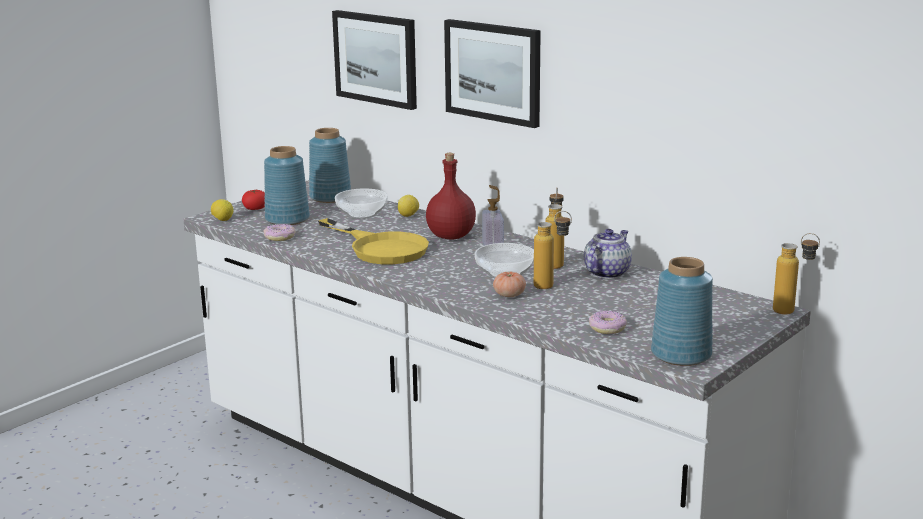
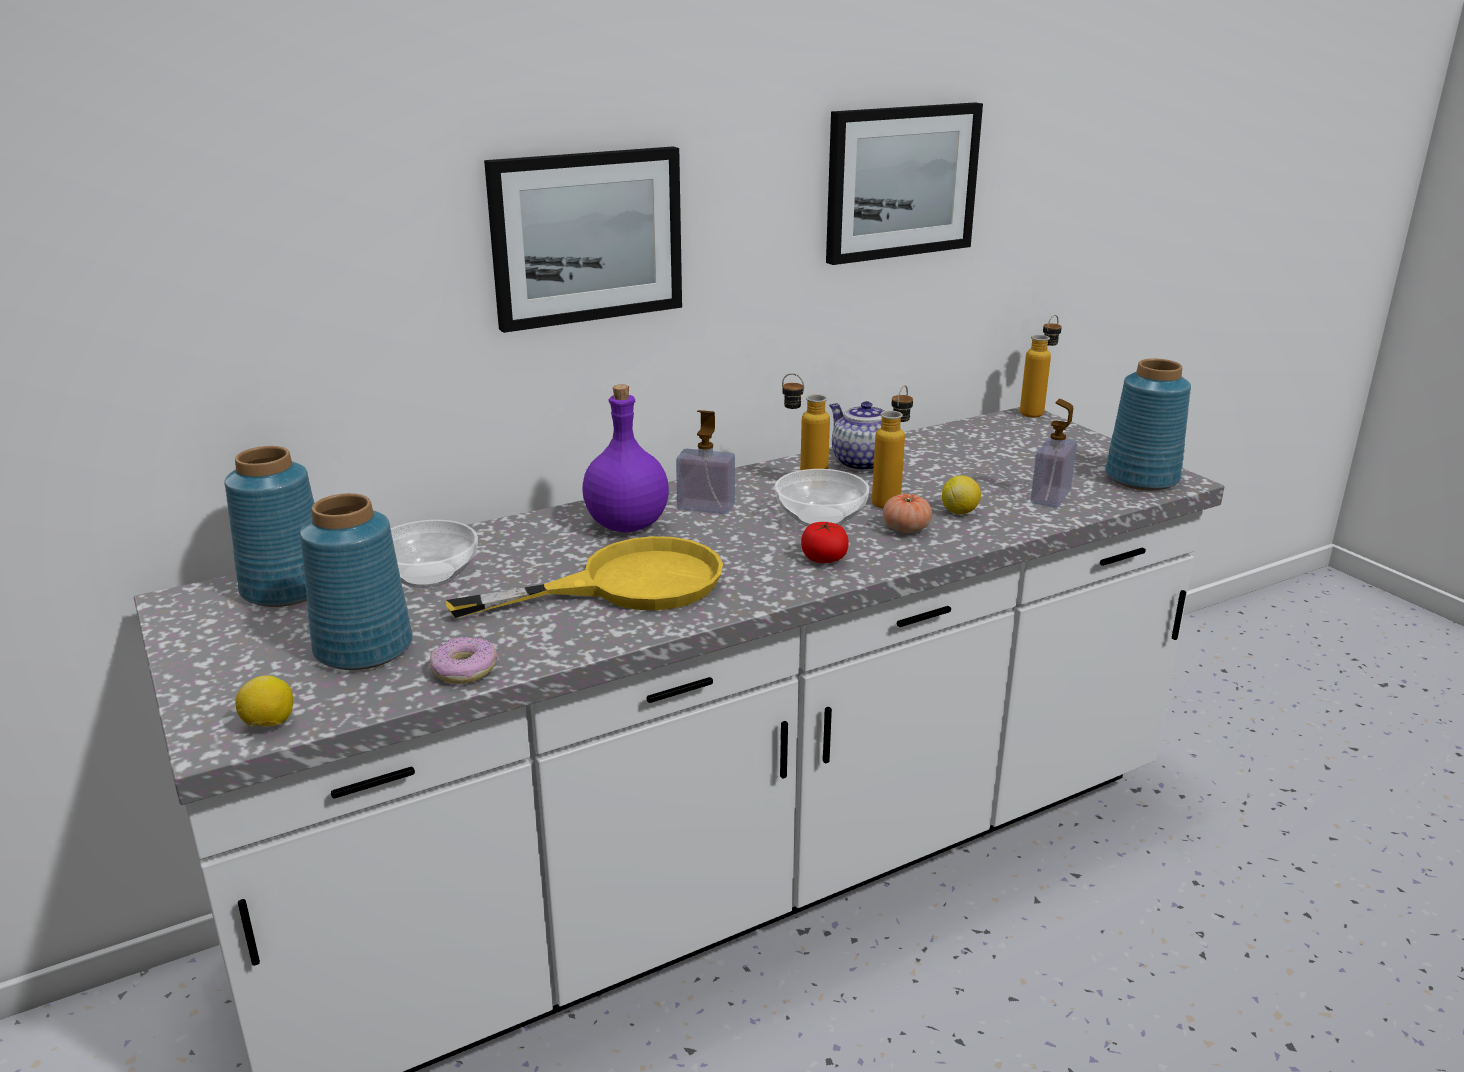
camera: 70 degrees left, 5 degrees up
(255, 208) = (242, 675): tomato -> tomato (824, 558)
(376, 58) = (298, 278): picture -> picture (900, 182)
(408, 216) = (489, 539): lemon -> lemon (959, 512)
(450, 236) = (625, 525): red bottle -> purple bottle
(607, 328) = (1050, 497): donut -> soap dispenser

